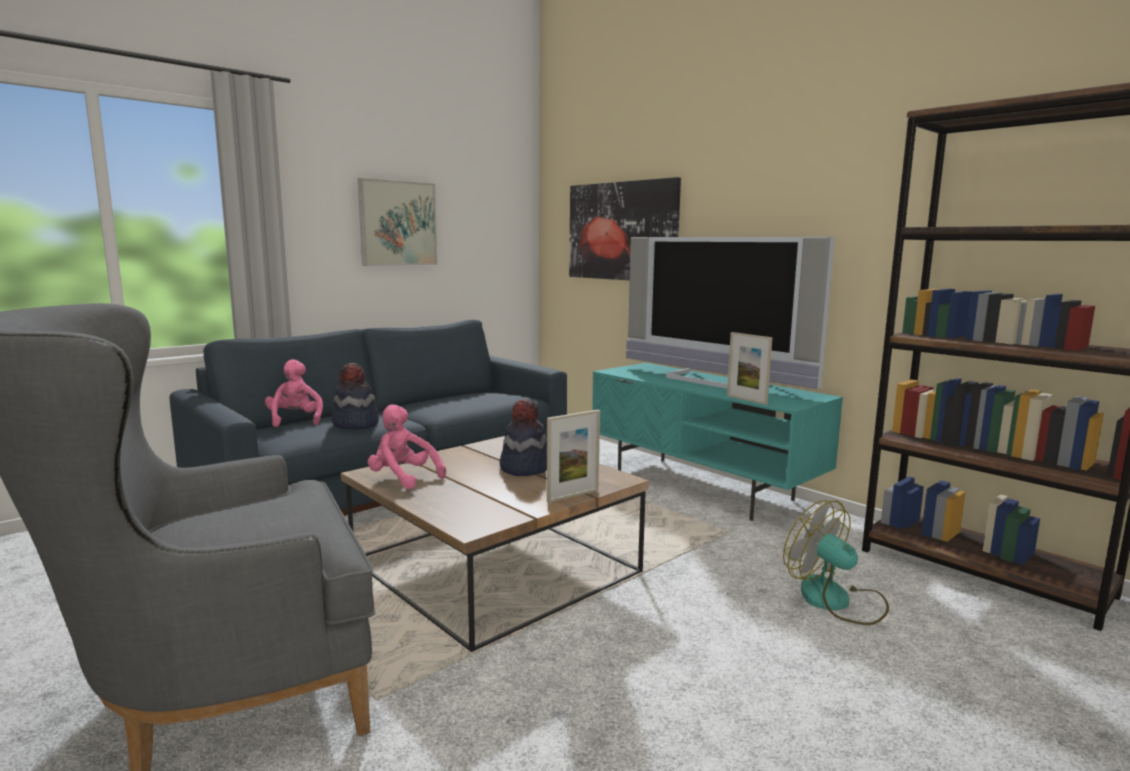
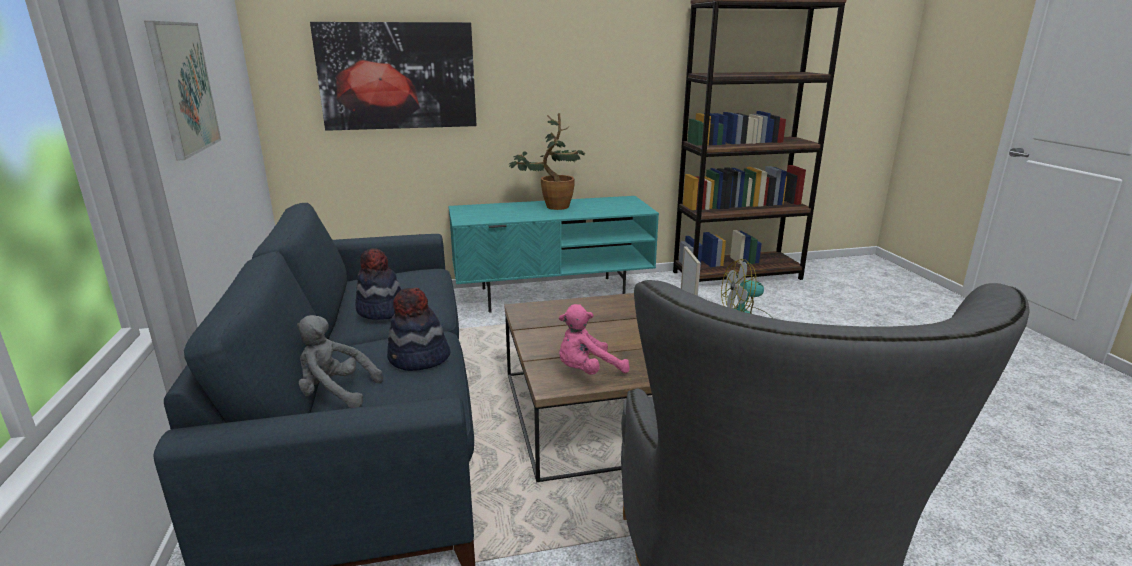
camera: 60 degrees left, 10 degrees up
(295, 420) = (334, 394): pink plush toy -> grey plush toy
(524, 468) = (608, 319): hat -> hat (381, 311)
(715, 381) = (551, 206): television -> potted plant
(746, 400) = (616, 213): picture frame -> none

